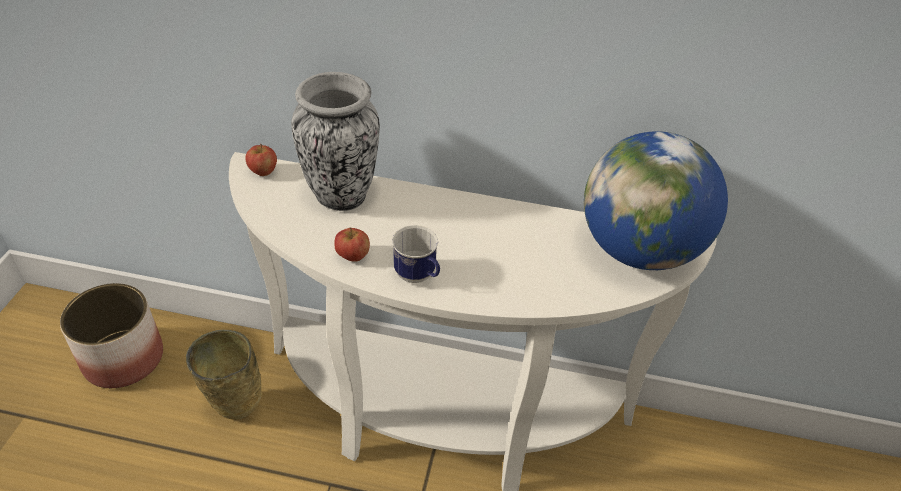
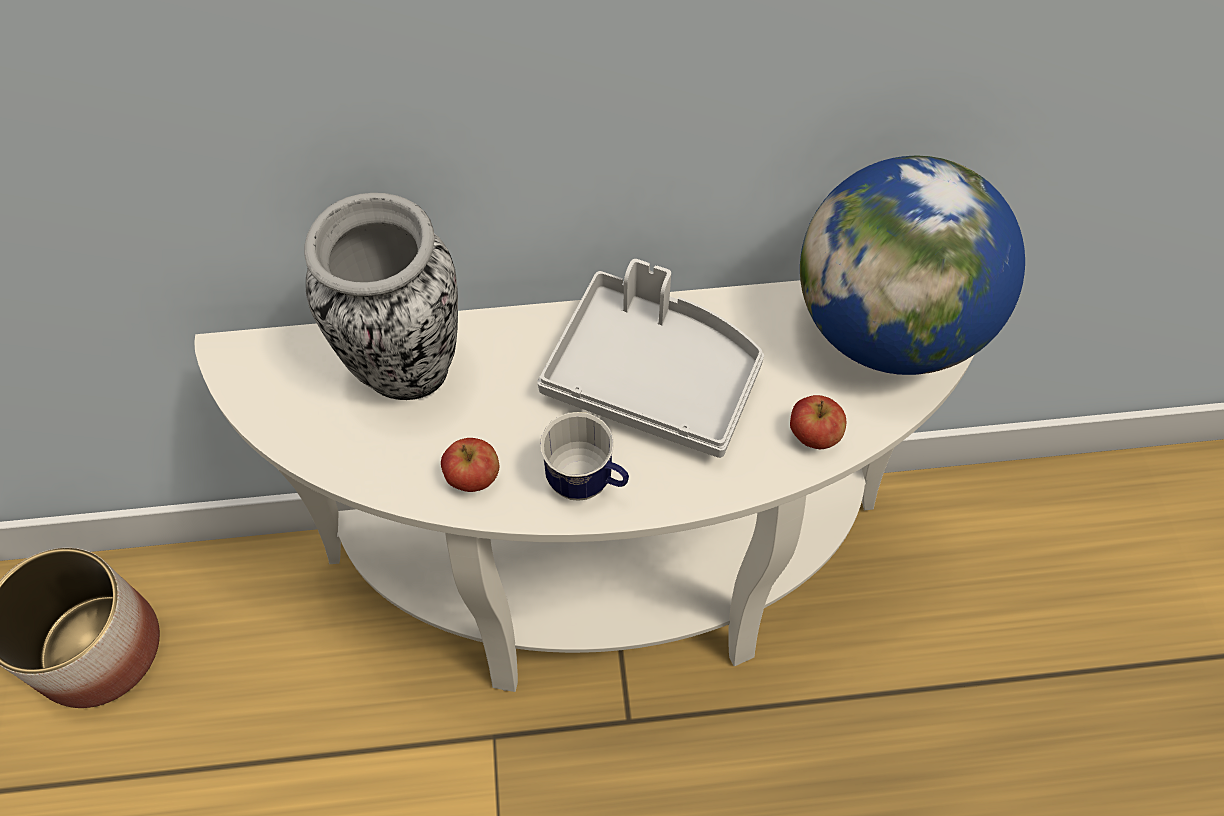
camera: 15 degrees left, 15 degrees up
(235, 411) = (310, 673): beige vase -> none
(263, 171) = (260, 360): apple -> apple (813, 436)
(482, 236) = (653, 377): none -> grey tray

